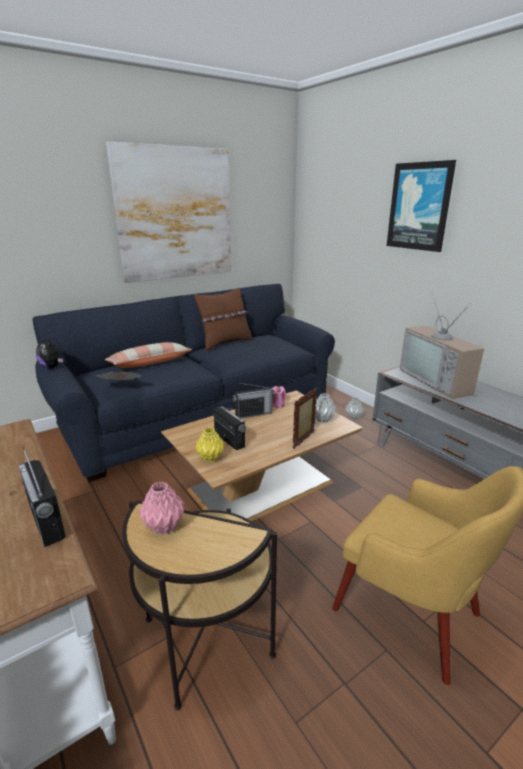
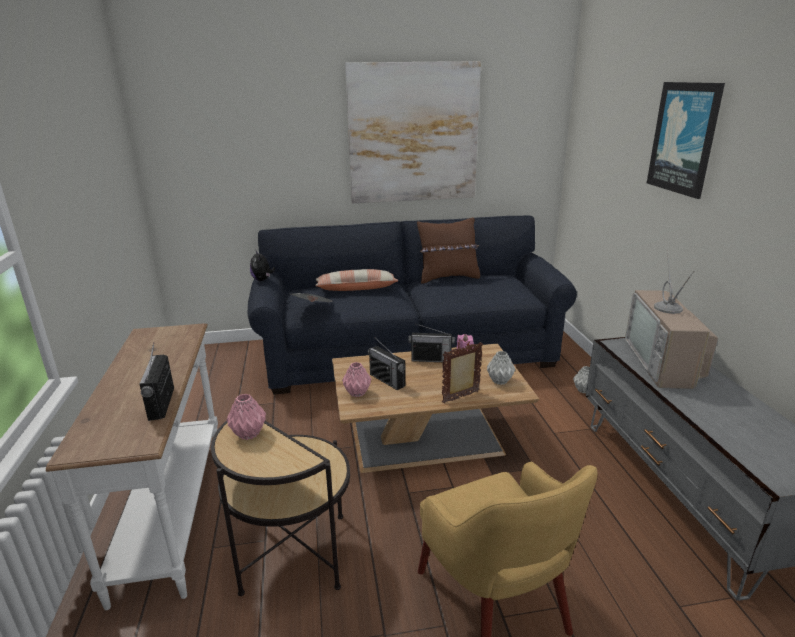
camera: 25 degrees right, 0 degrees up
(210, 458) = (357, 393): yellow vase -> pink vase
(229, 440) = (387, 380): radio -> radio turned 150 degrees clockwise

